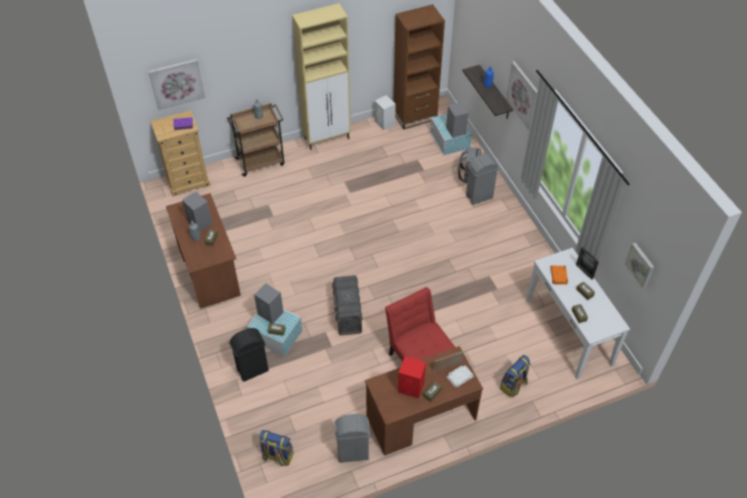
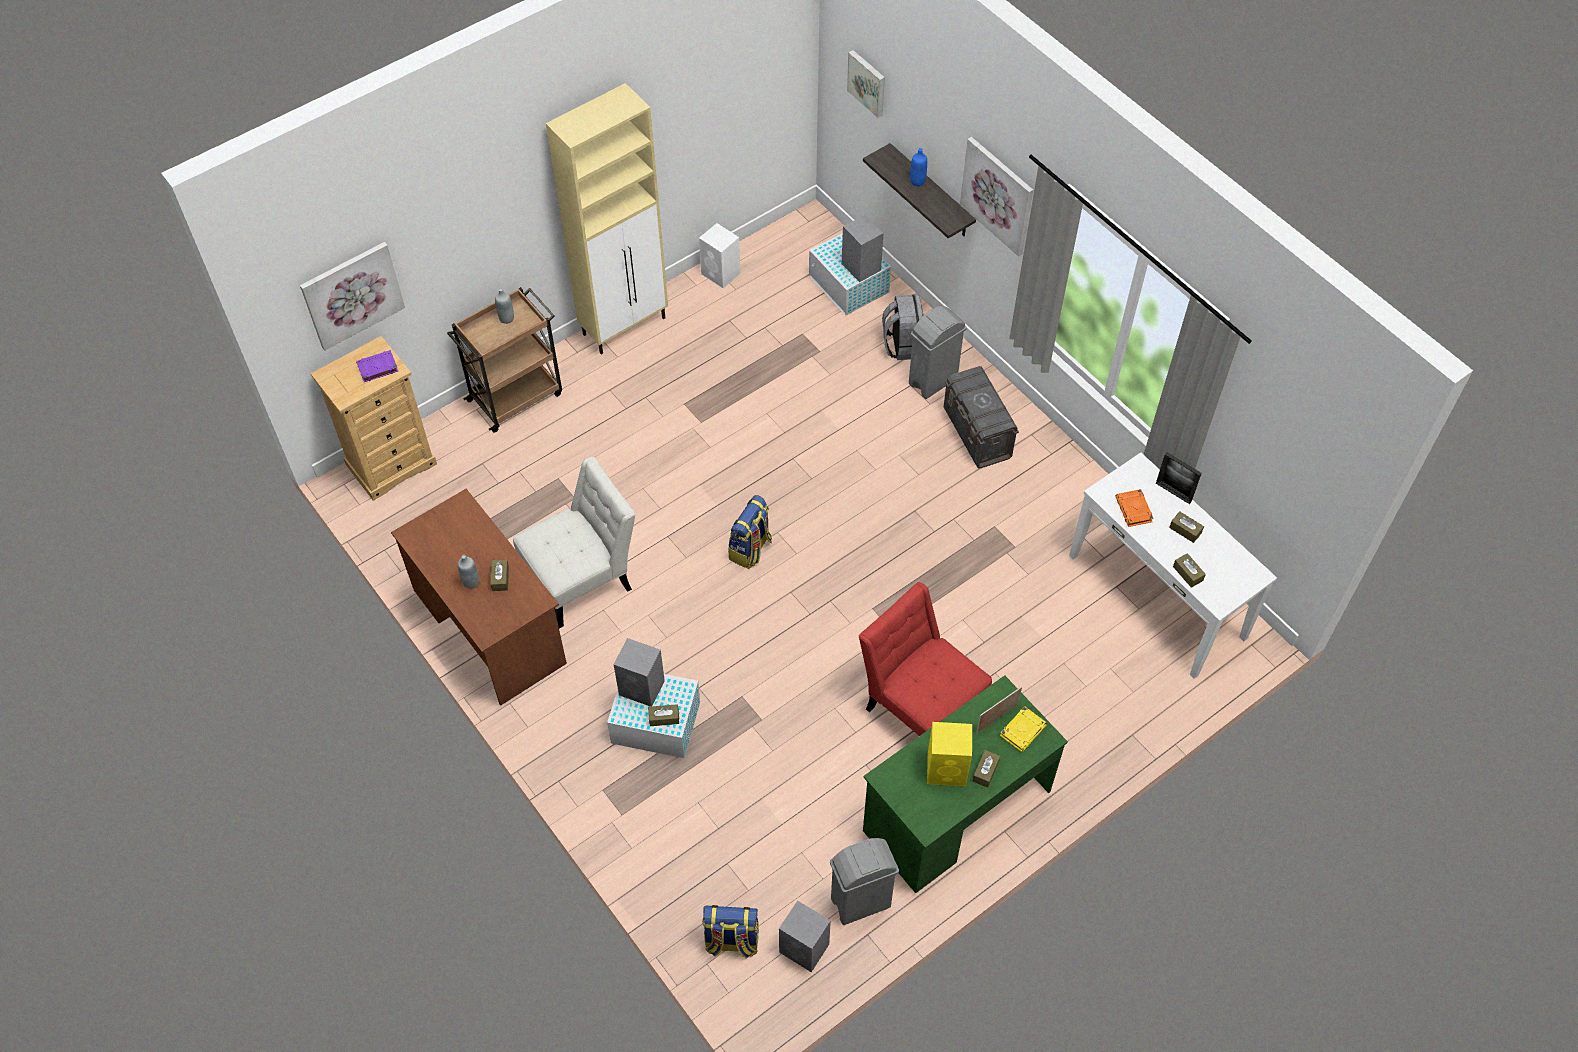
camera: 15 degrees left, 5 degrees up
(200, 223) = (468, 551): grey speaker -> grey speaker (805, 949)
(252, 370) = (635, 797): black trash can -> none
(263, 255) = (582, 577): none -> white chair
(347, 314) = (771, 653): grey storage box -> grey storage box (977, 433)
(411, 387) = (947, 769): red speaker -> yellow speaker
(415, 116) = (771, 249): brown bookcase -> none
(420, 418) = (956, 811): brown desk -> green desk
(460, 377) = (1023, 730): white book -> yellow book
(513, 385) = (1094, 715): backpack -> backpack (750, 549)
(640, 264) = (1281, 468): picture -> picture (868, 82)

